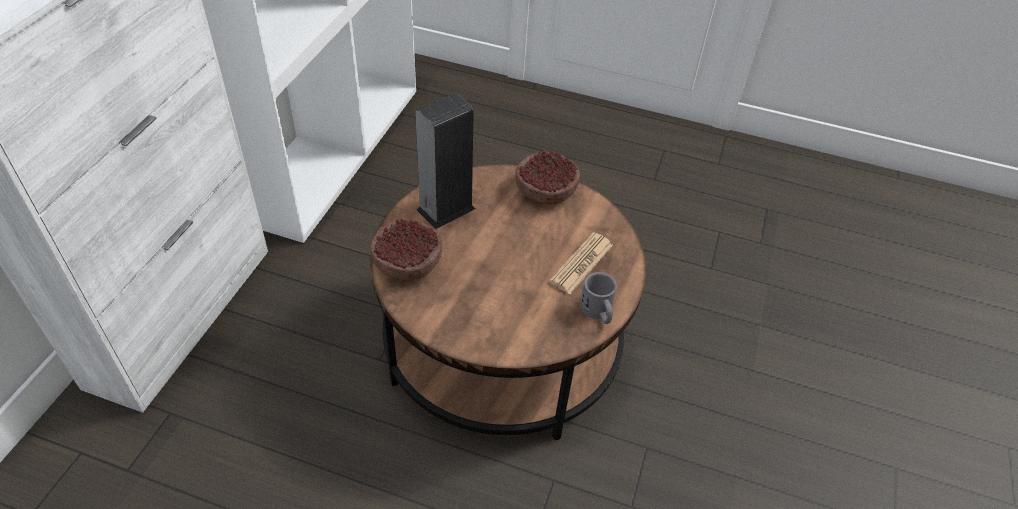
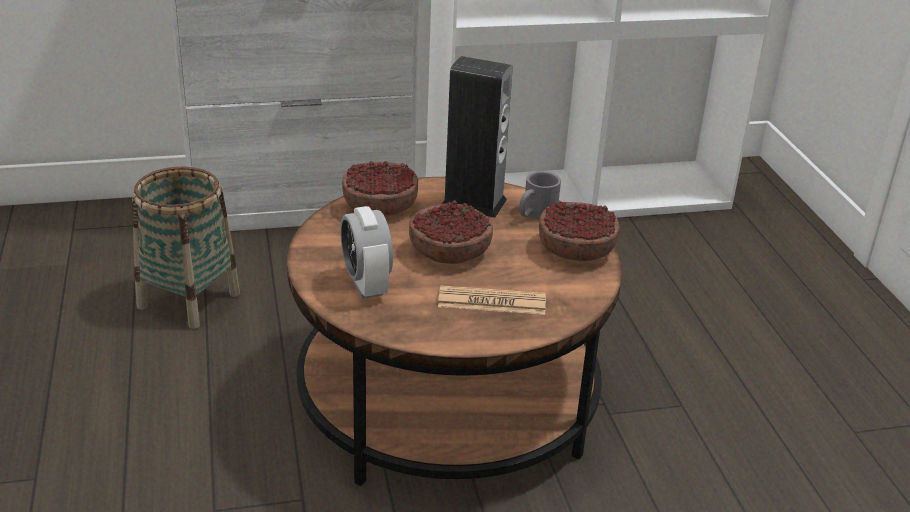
camera: 60 degrees right, 15 degrees down
(249, 458) = (189, 300): none -> basket
(503, 254) = (450, 251): none -> bowl
(515, 321) = (366, 285): none -> alarm clock
(598, 312) = (431, 332): grey mug -> grey mug (535, 214)

